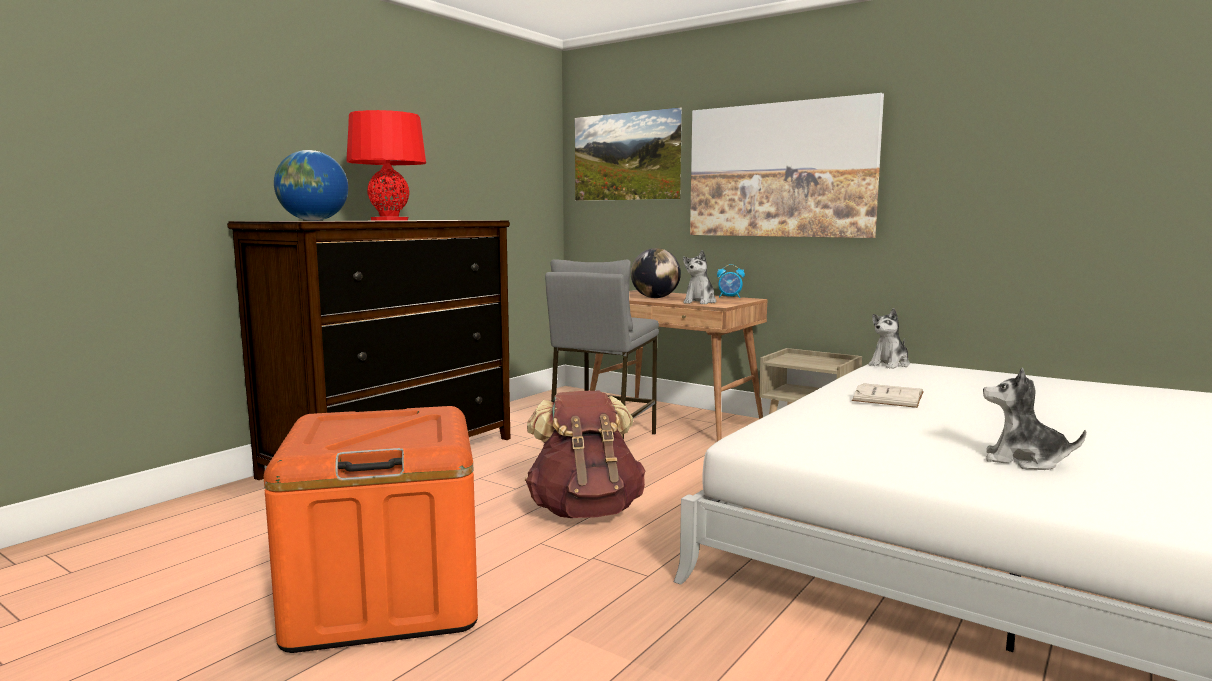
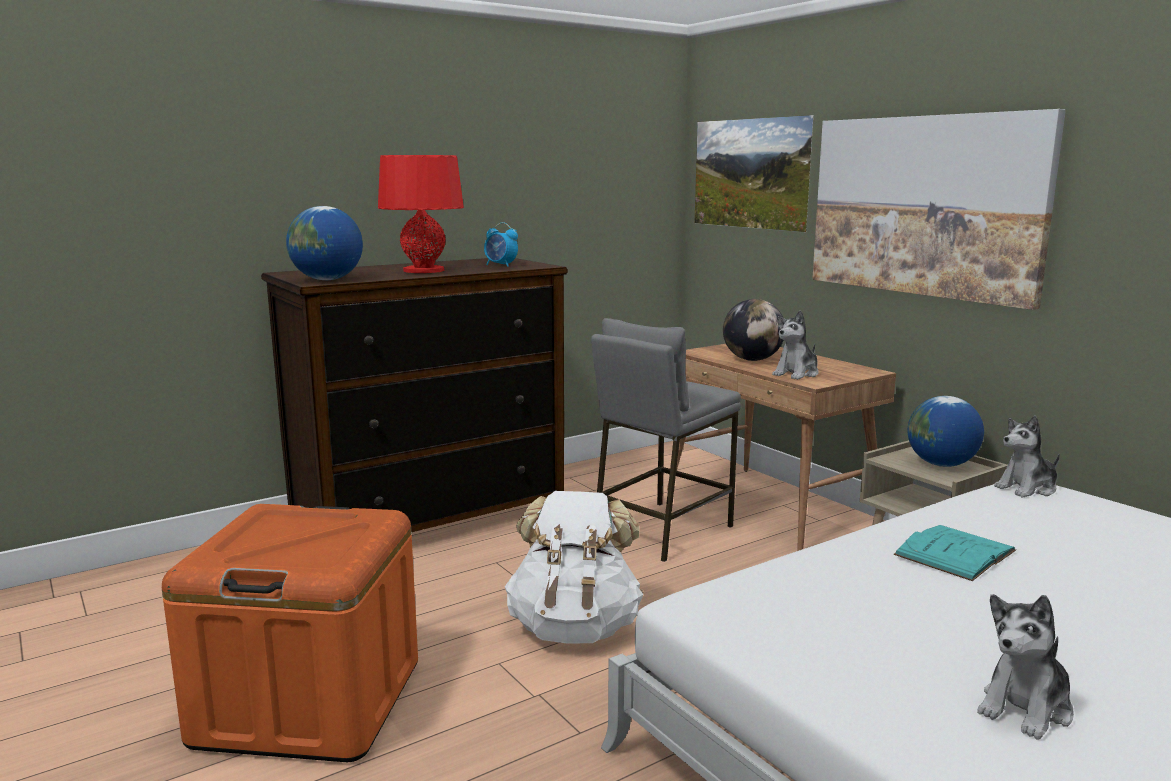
camera: 20 degrees right, 5 degrees up
(585, 511) = (575, 628): brown backpack -> white backpack
(730, 297) = (849, 365): alarm clock -> alarm clock (501, 265)
(816, 360) = (941, 464): none -> globe
(888, 396) = (955, 552): white book -> turquoise book
(1024, 461) = (1026, 708): plush toy -> plush toy turned 90 degrees counterclockwise

